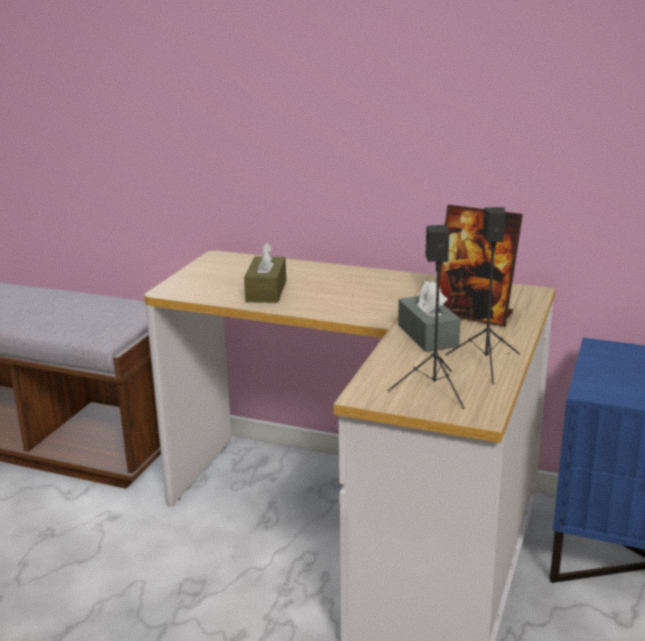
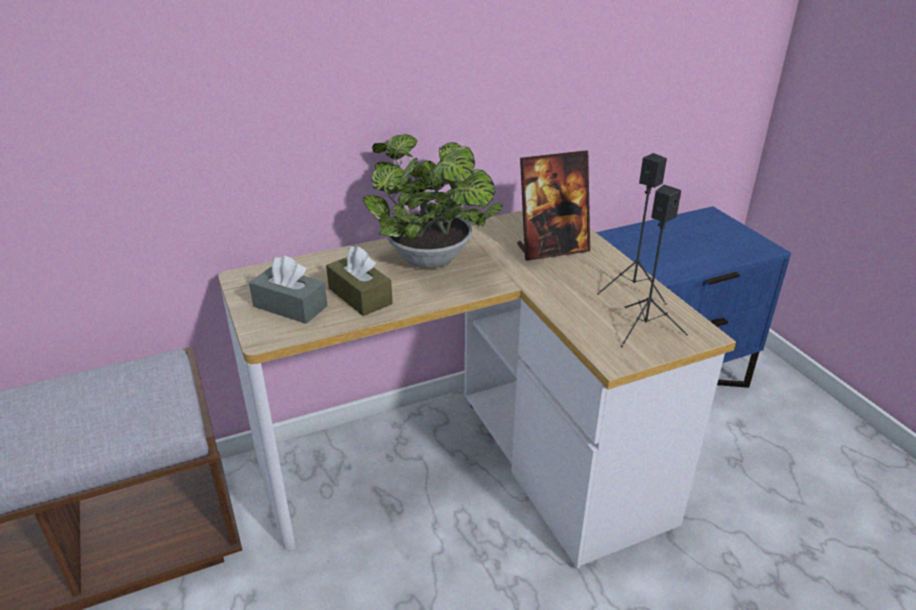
camera: 45 degrees left, 10 degrees up
(358, 290) = (434, 261): none -> potted plant
(427, 336) = (557, 283): grey tissue box -> grey tissue box (290, 306)

